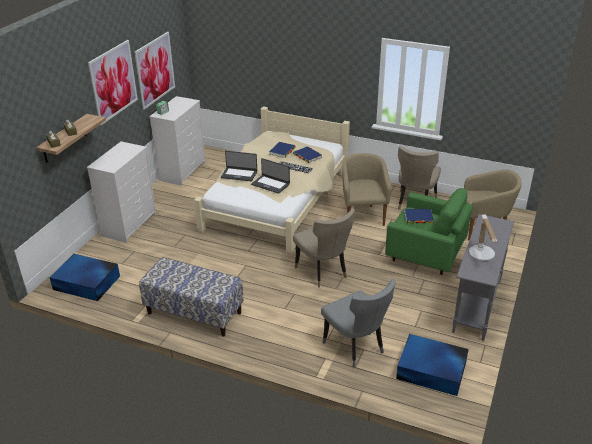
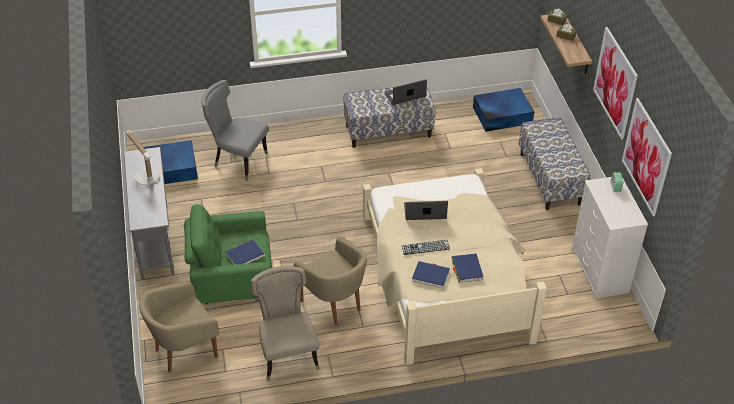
camera: 145 degrees right, 10 degrees up
(129, 224) = (550, 179): white dresser -> bench
(239, 174) = (471, 210): laptop -> laptop (405, 95)
(323, 272) = (317, 213): beige chair -> none

